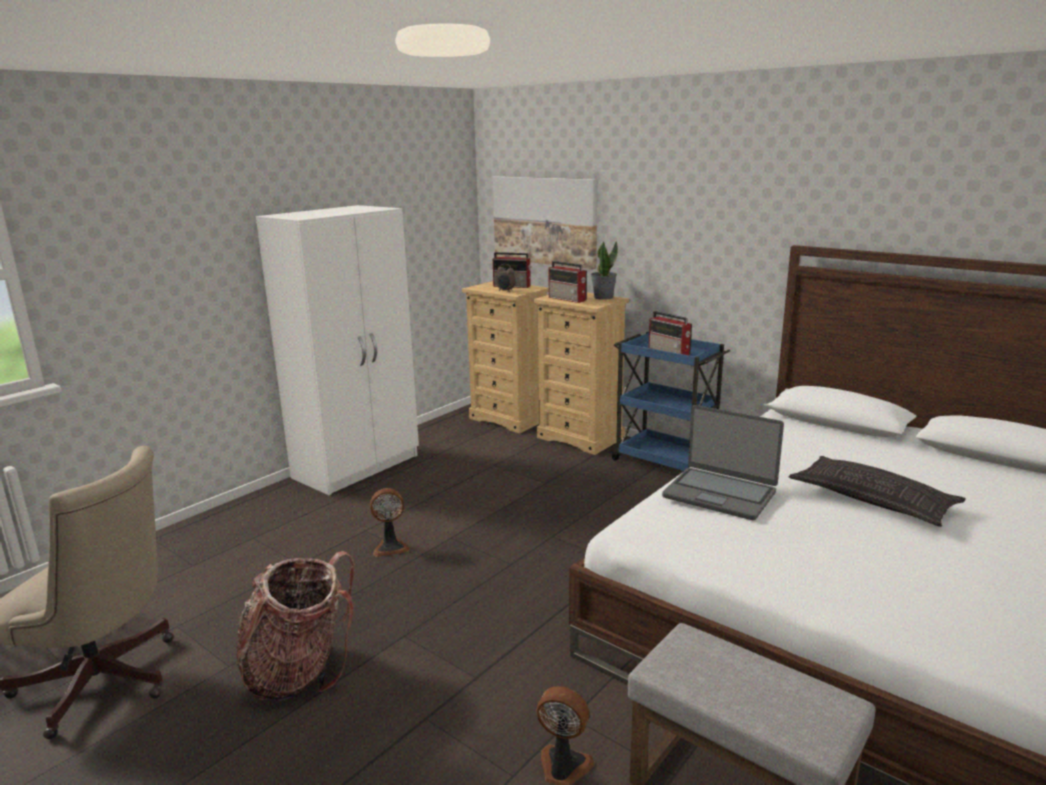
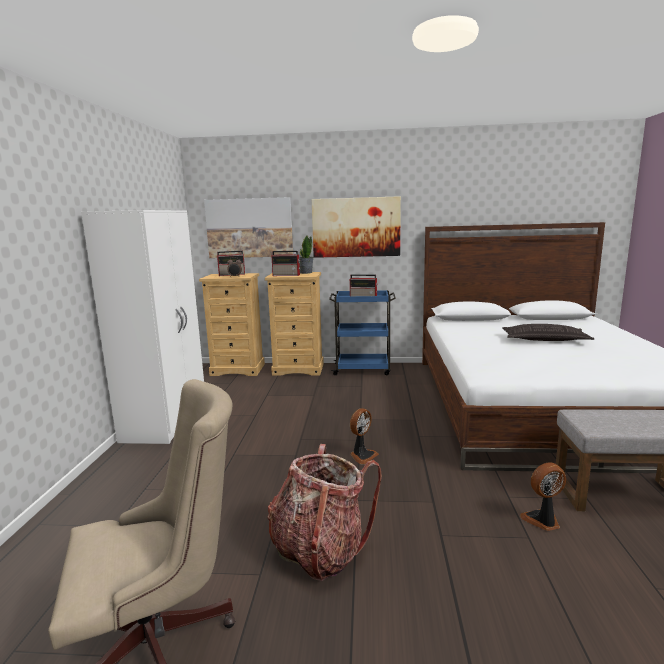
camera: 35 degrees left, 5 degrees down
(390, 547) = (268, 457): fan -> fan (362, 455)
(685, 234) = (356, 227): none -> picture
(720, 494) = (489, 351): laptop -> none

